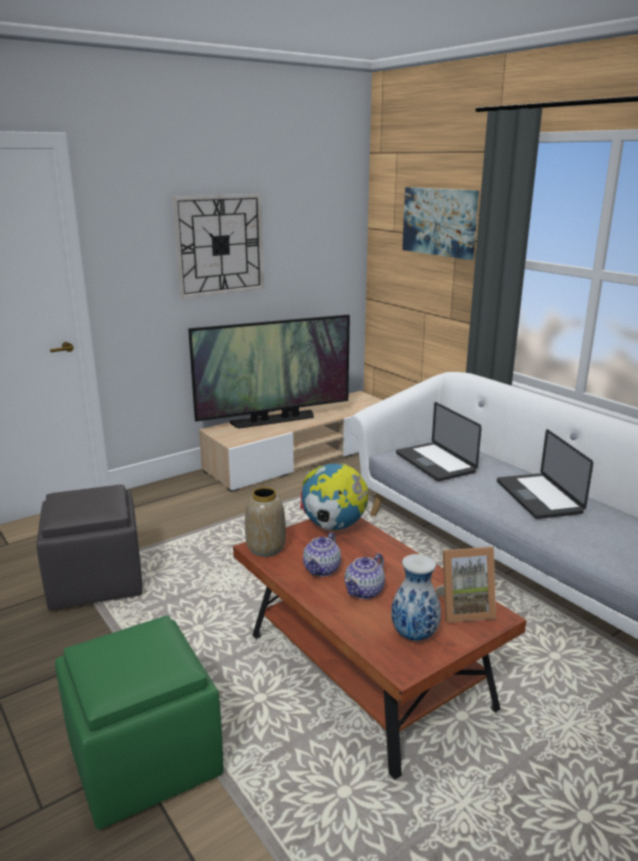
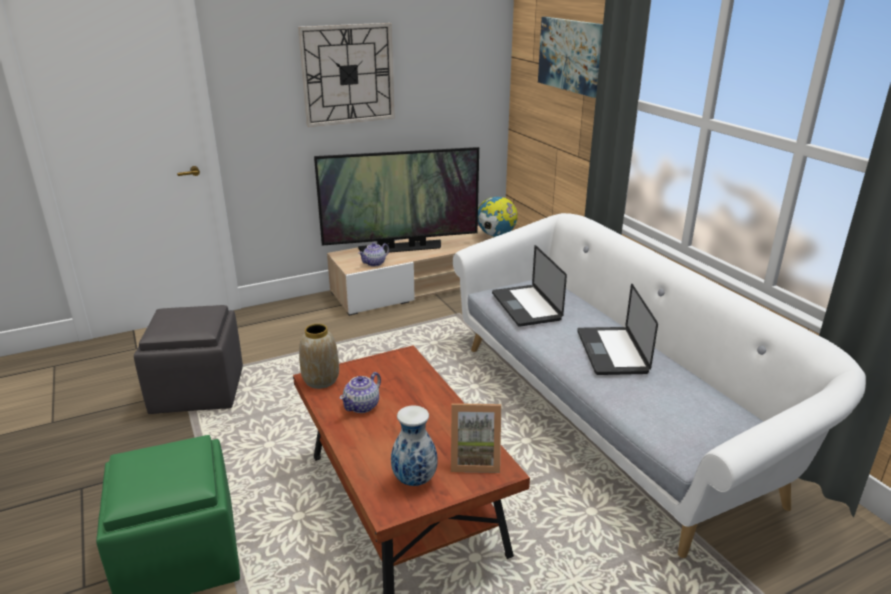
camera: 10 degrees right, 5 degrees up
(333, 527) = (393, 365): globe -> globe (496, 236)
(365, 591) = (390, 431): teapot -> teapot (375, 263)

